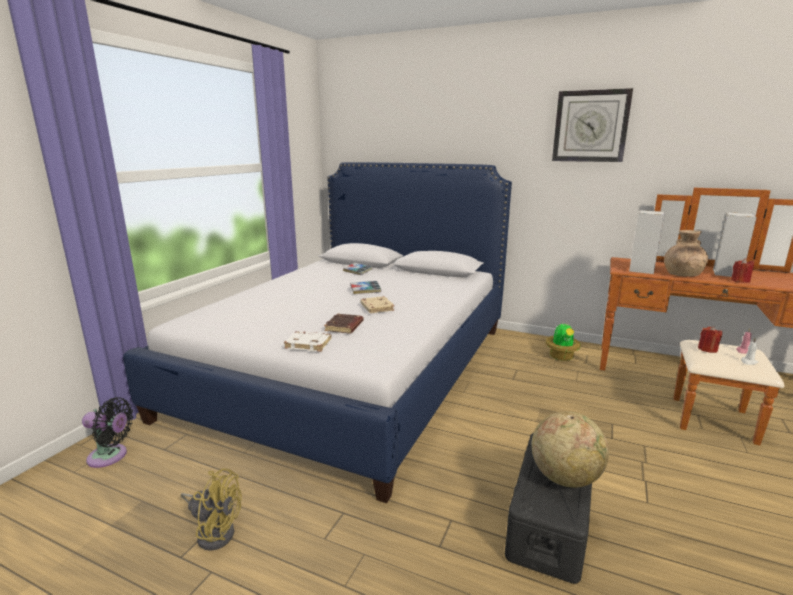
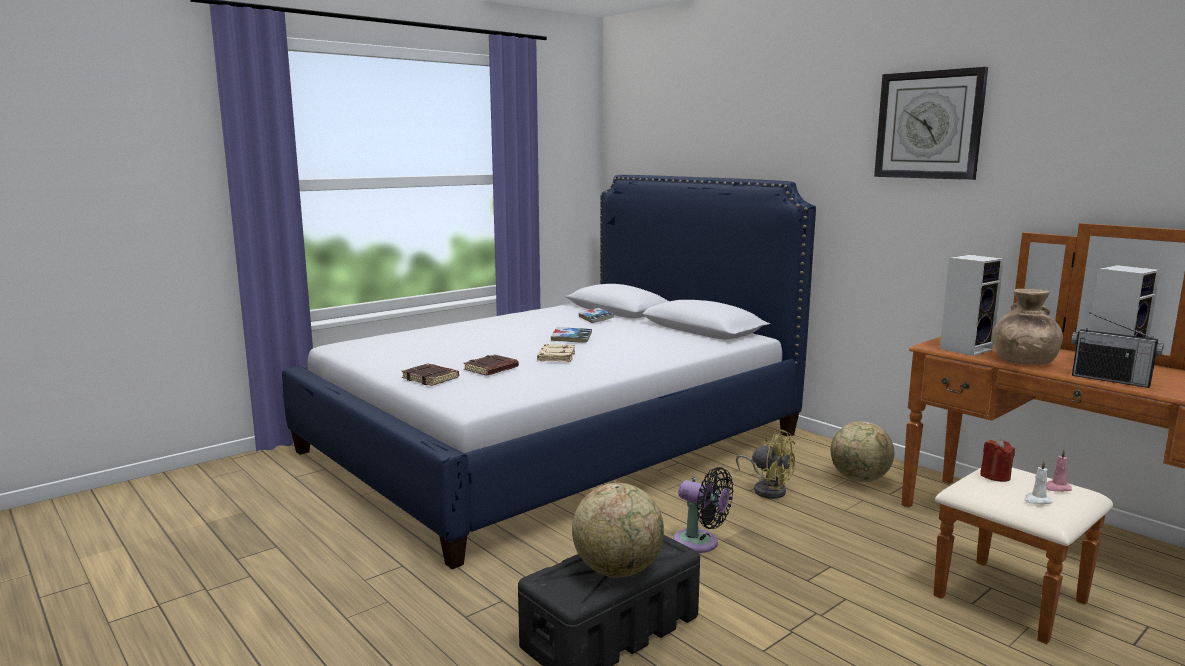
camera: 25 degrees right, 5 degrees down
(111, 456) = (247, 473): black fan -> black fan (700, 543)
(215, 531) = (279, 548): yellow fan -> yellow fan (767, 489)
(309, 344) = (431, 378): white book -> brown book
(561, 357) = (859, 479): potted plant -> globe
(740, 281) = (1110, 380): red candle -> radio

